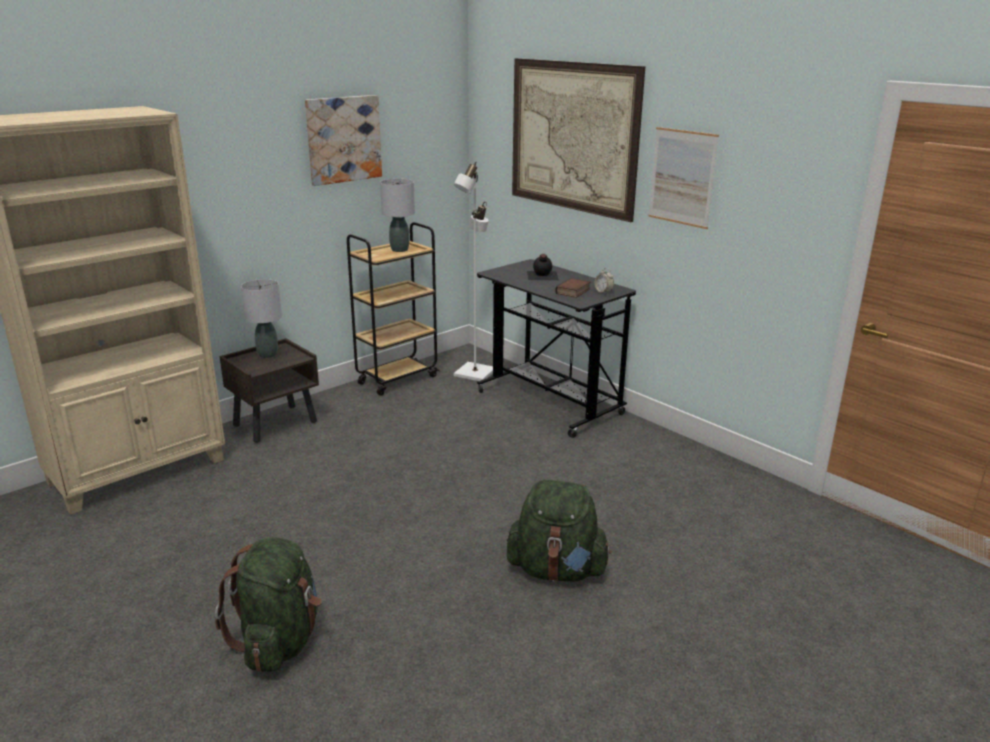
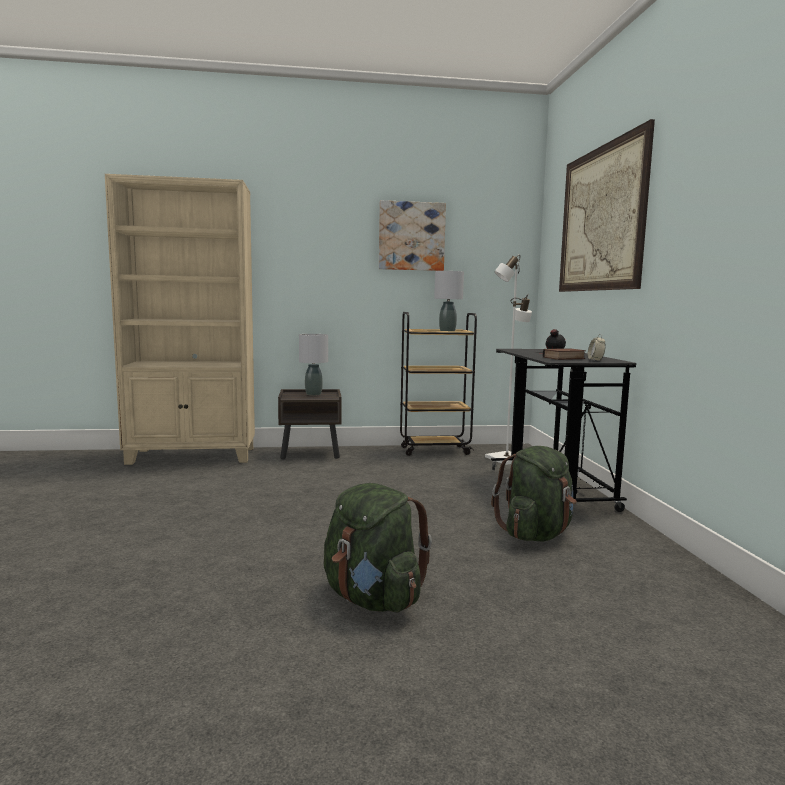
camera: 35 degrees right, 15 degrees down
(279, 641) = (92, 561): green backpack -> green backpack (536, 534)
(682, 177) = (681, 223): picture -> none

